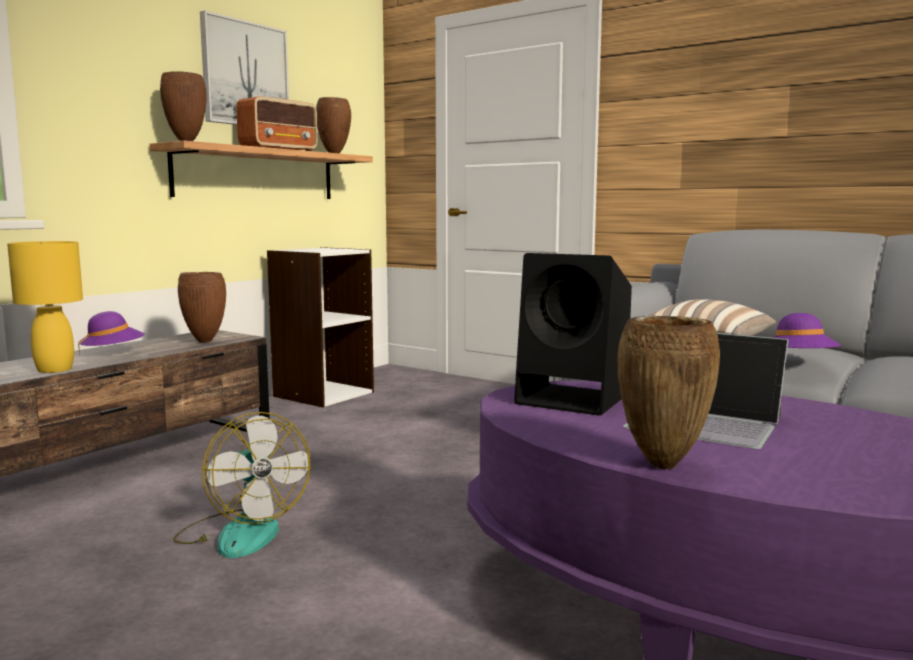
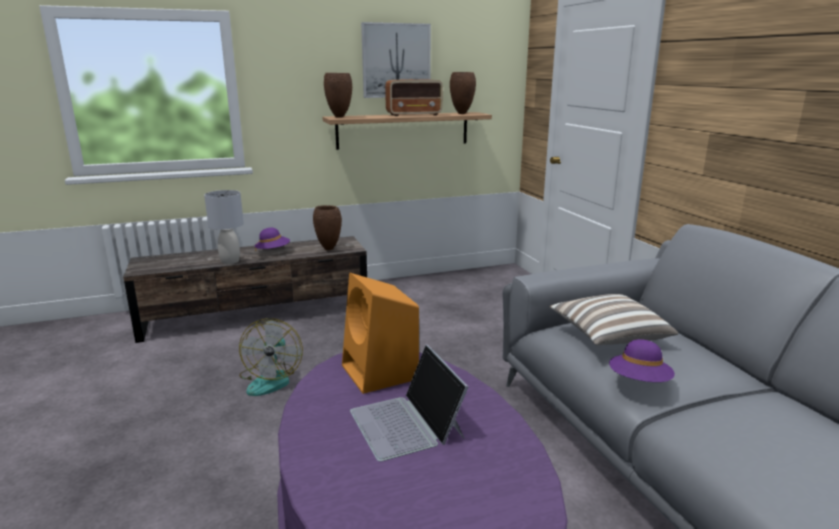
camera: 35 degrees right, 10 degrees up
(54, 370) = (230, 261): yellow table lamp -> grey table lamp
(323, 394) = (437, 283): white bookcase -> none
(575, 399) = (381, 373): black speaker -> orange speaker
(662, 464) = (303, 449): brown vase -> none

